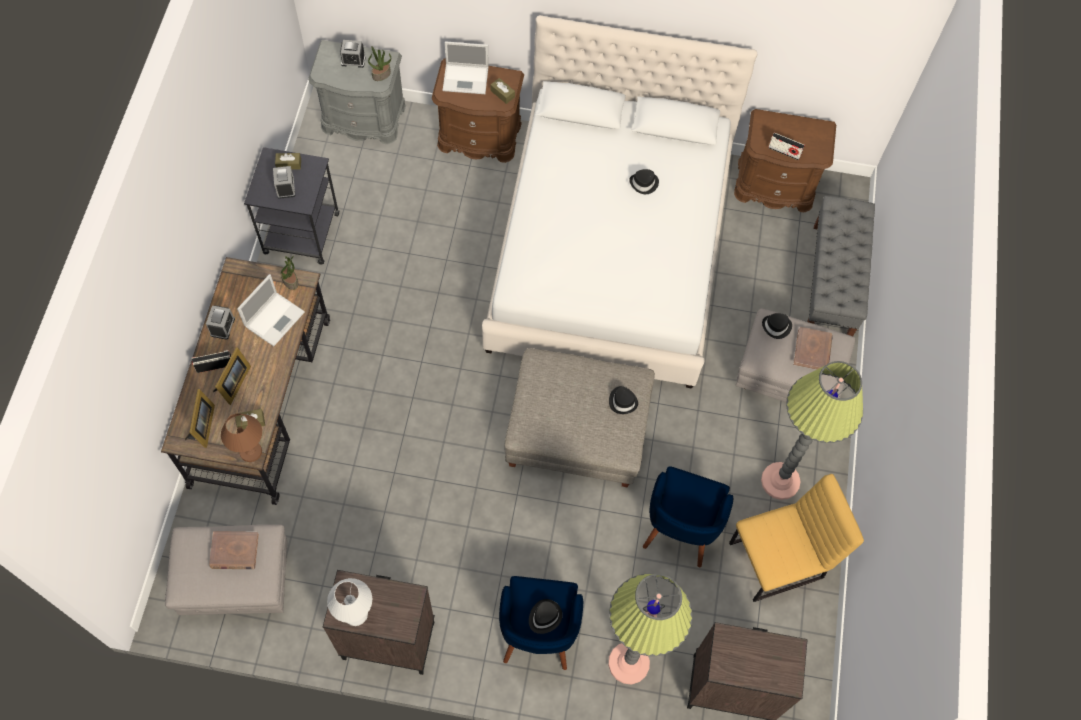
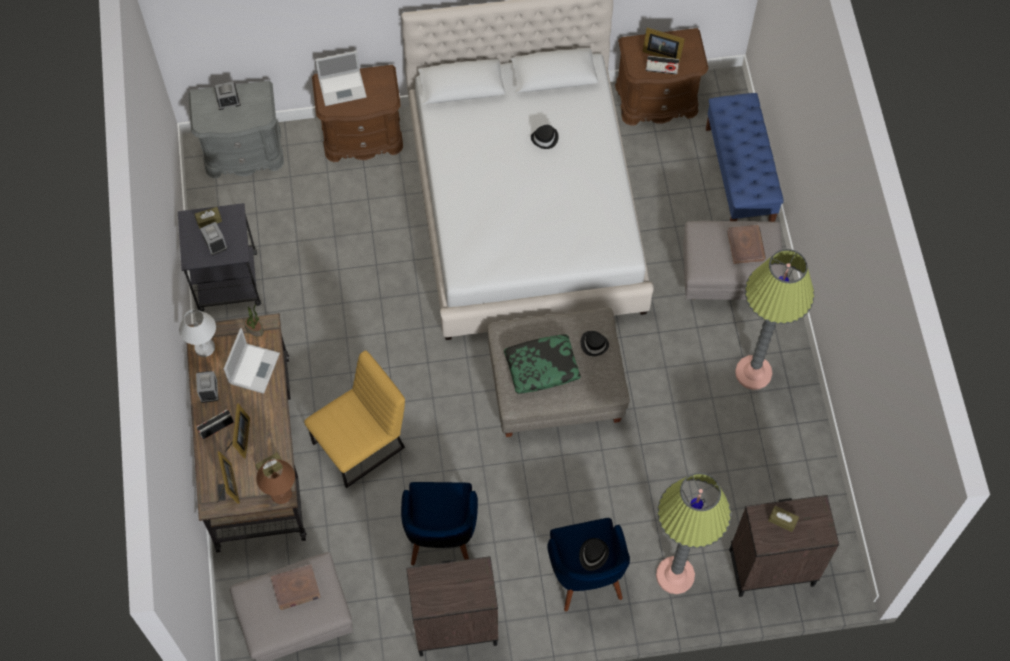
camera: 15 degrees left, 0 degrees up
(355, 614) = (436, 599): white table lamp -> white table lamp (204, 347)
(381, 74) = (260, 107): potted plant -> none
(502, 94) = (382, 92): brown tissue box -> brown tissue box (782, 520)
(562, 407) = (542, 367): none -> pillow
(680, 527) = (679, 442): blue armchair -> blue armchair (441, 535)
(776, 327) = (707, 234): black hat -> none
(779, 560) = (775, 443): yellow chair -> yellow chair (361, 444)
(790, 134) = (661, 52): none -> picture frame
(831, 282) = (739, 176): grey bench -> blue bench

